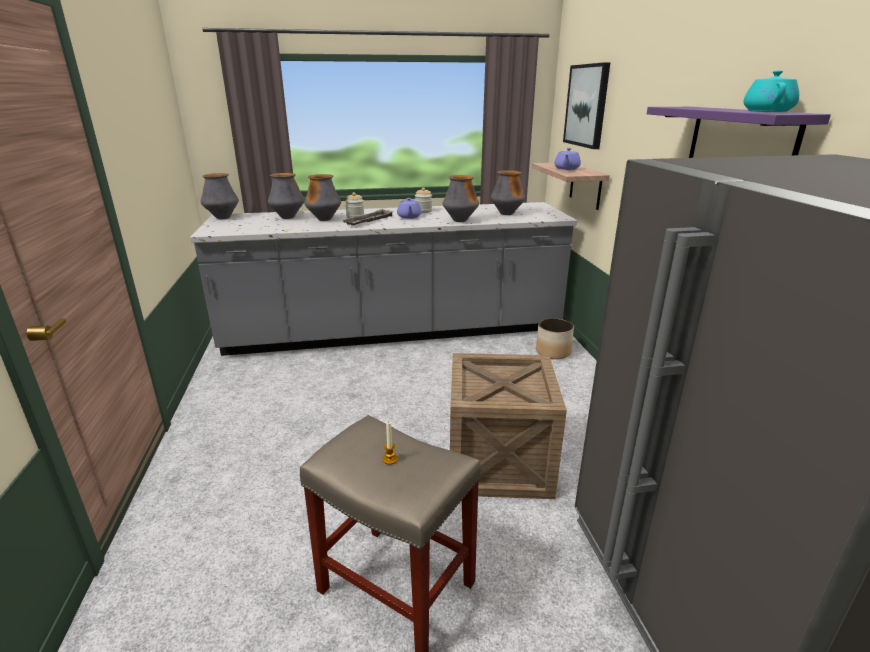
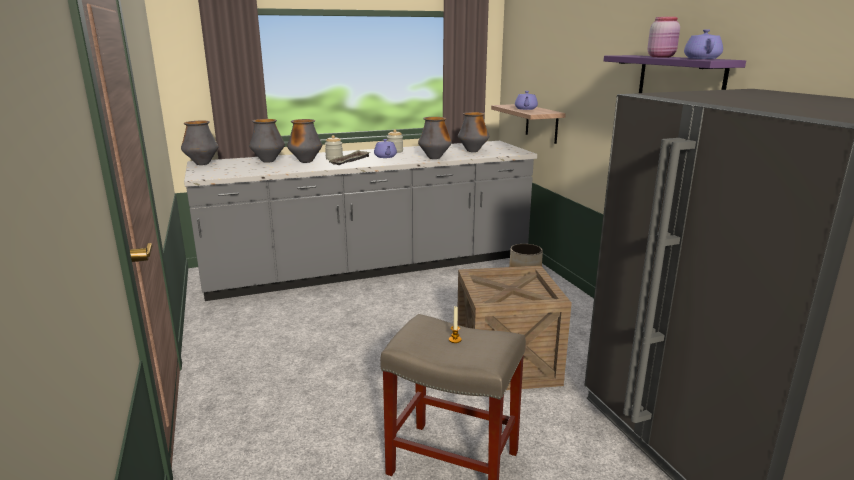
camera: 10 degrees left, 5 degrees down
(587, 105) = (538, 54): picture -> none
(717, 109) = (662, 57): none -> pink jar
(767, 111) = (701, 58): turquoise teapot -> purple teapot

